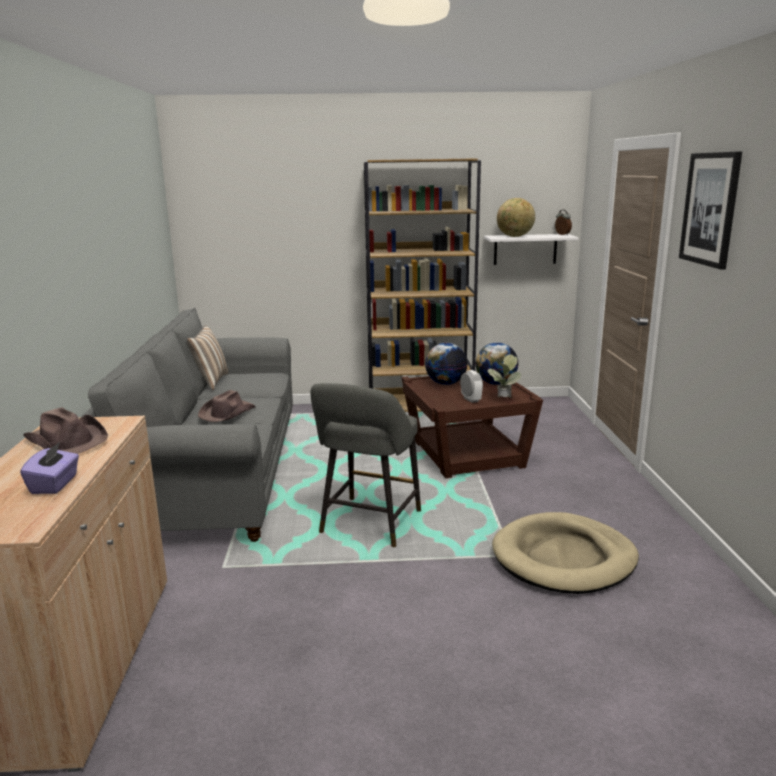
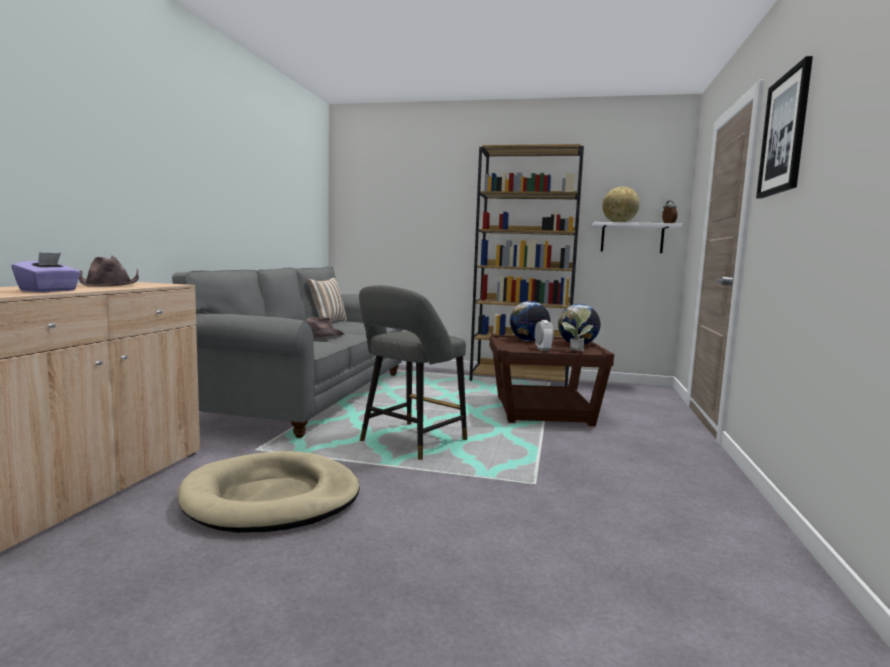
camera: 15 degrees right, 10 degrees down
(564, 558) = (591, 494): beige dog bed -> beige dog bed (272, 498)

